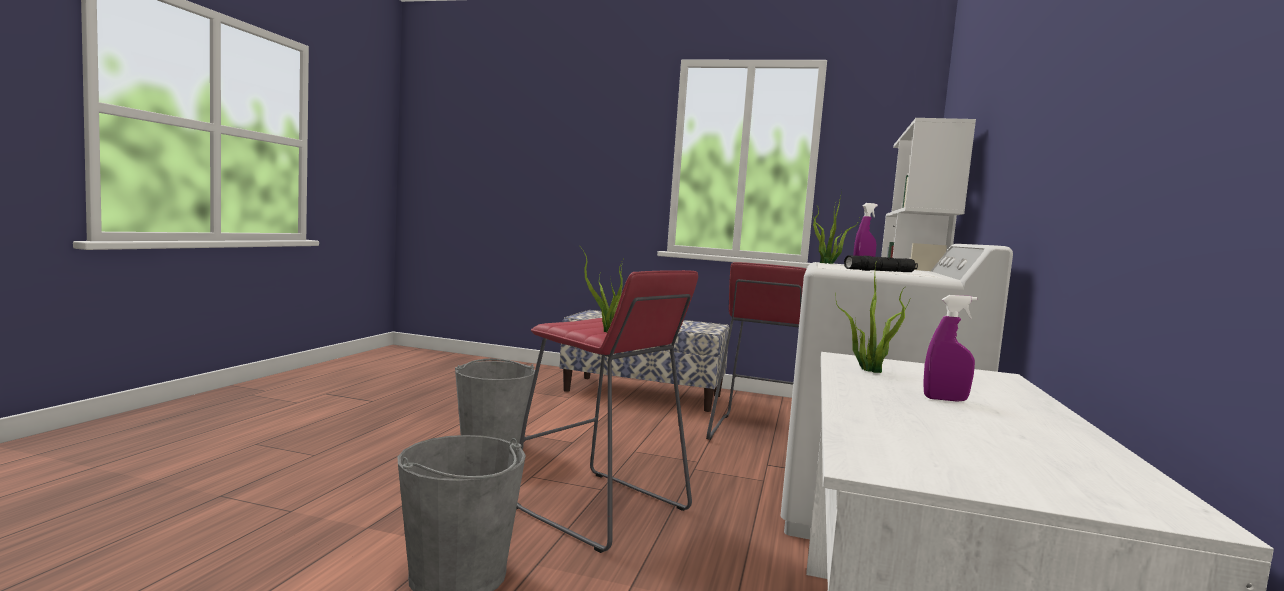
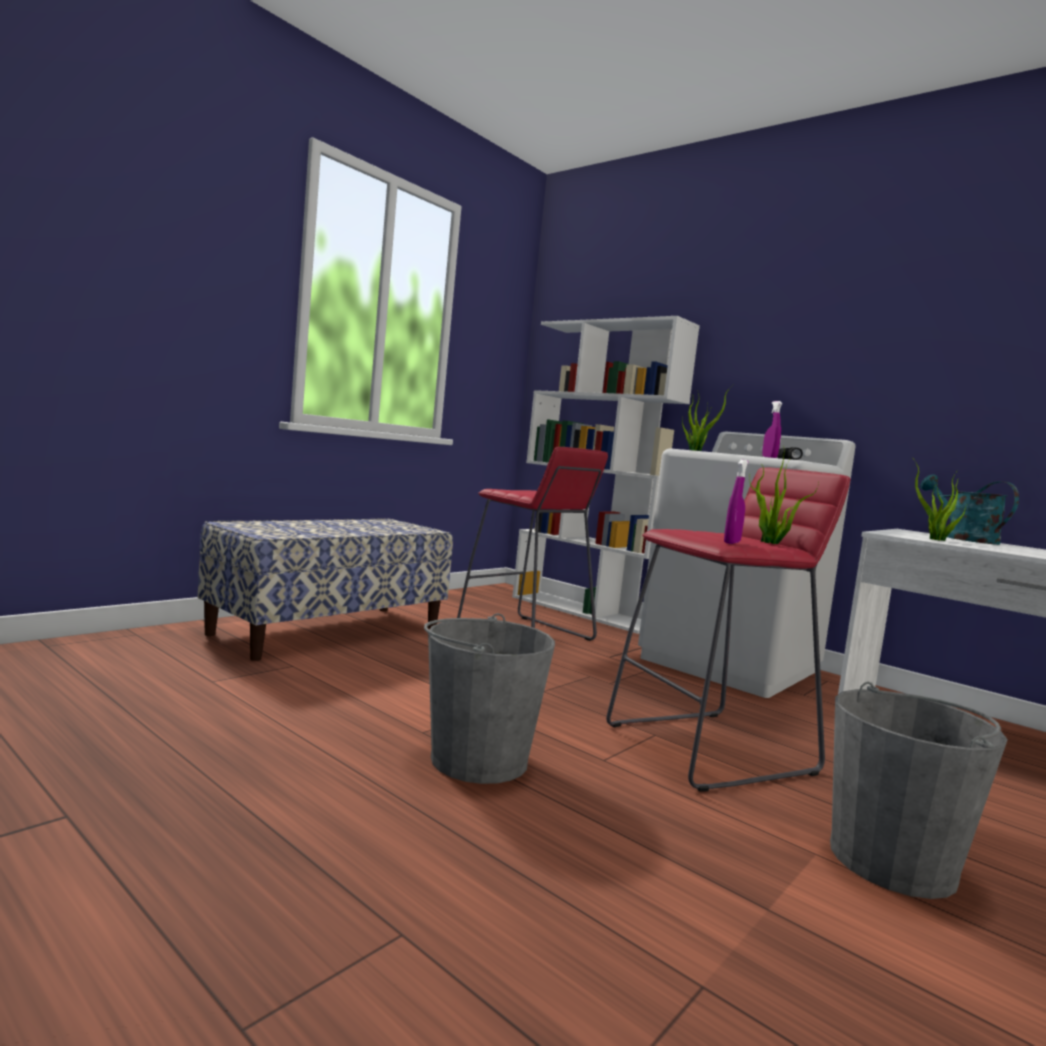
camera: 65 degrees left, 0 degrees up
(945, 399) = (1020, 549): purple spray bottle -> purple spray bottle (732, 542)
(997, 388) = (963, 539): none -> turquoise watering can

